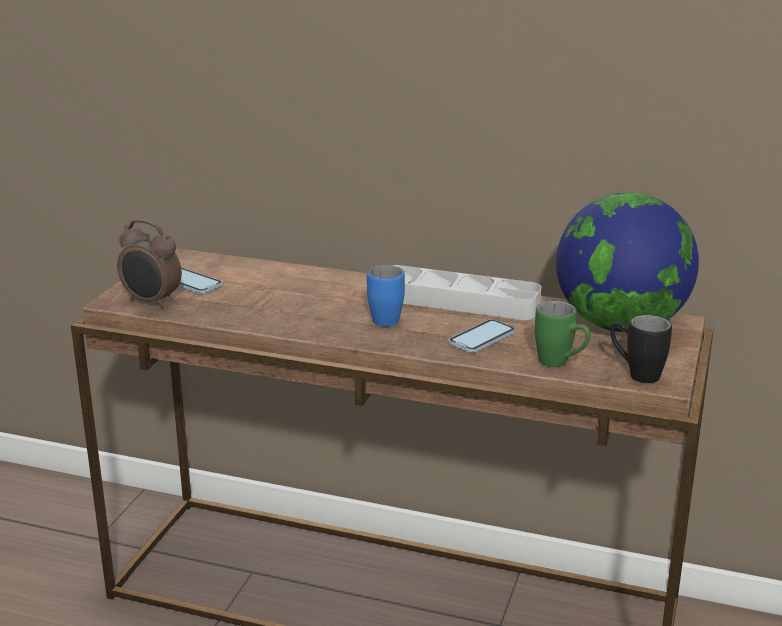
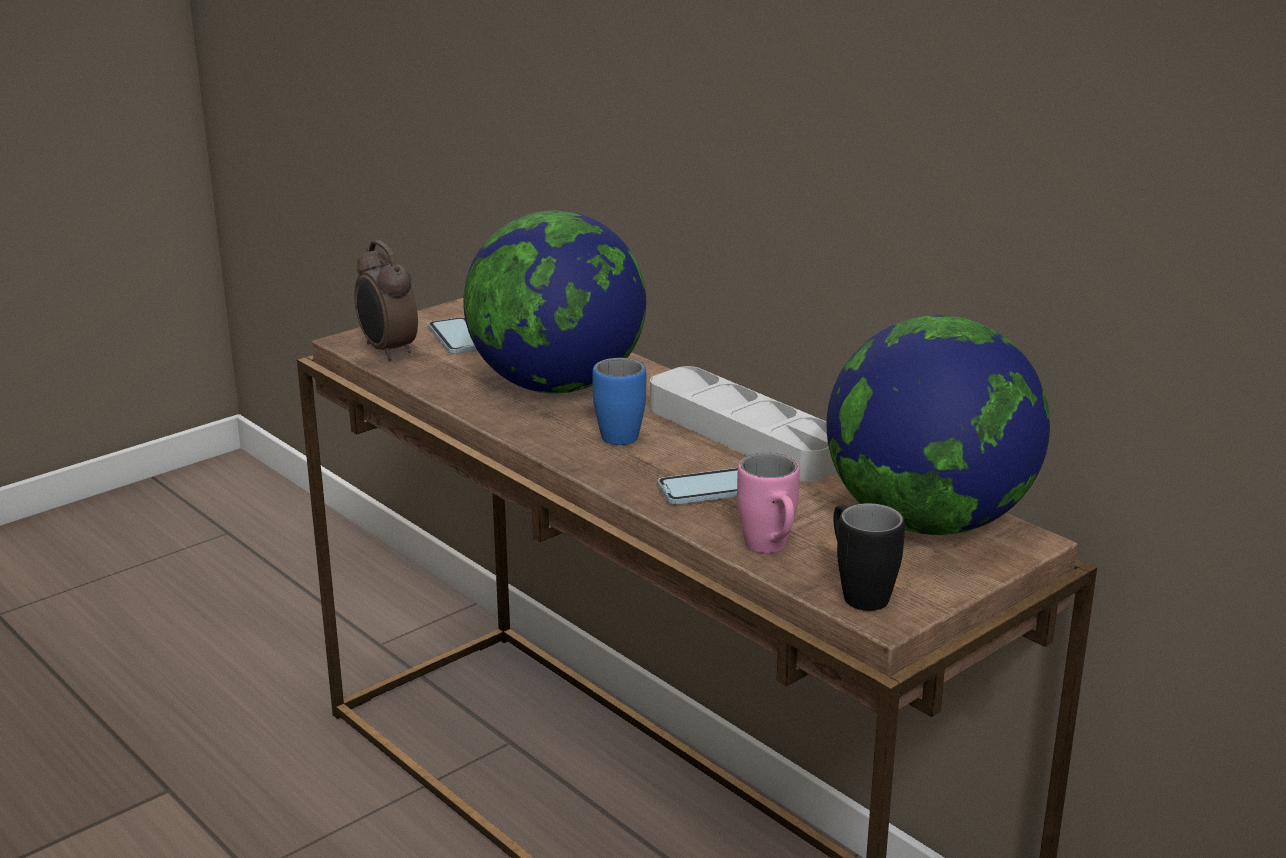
camera: 30 degrees right, 0 degrees up
(301, 298) = (556, 385): none -> globe
(561, 364) = (771, 550): green mug -> pink mug

